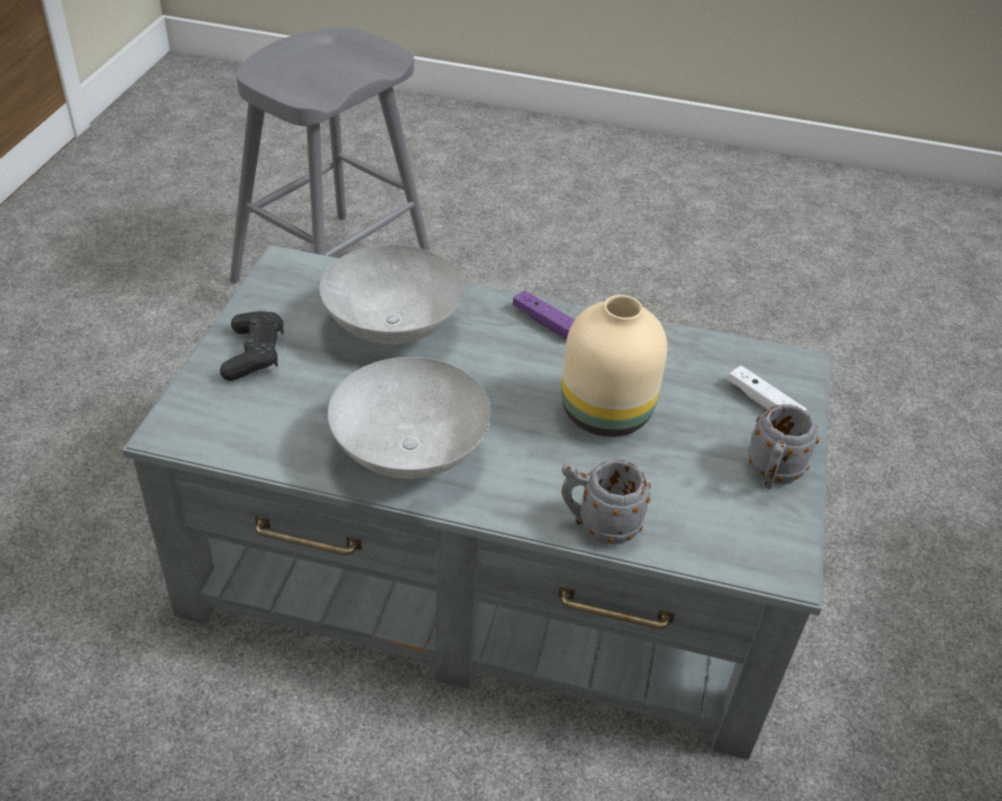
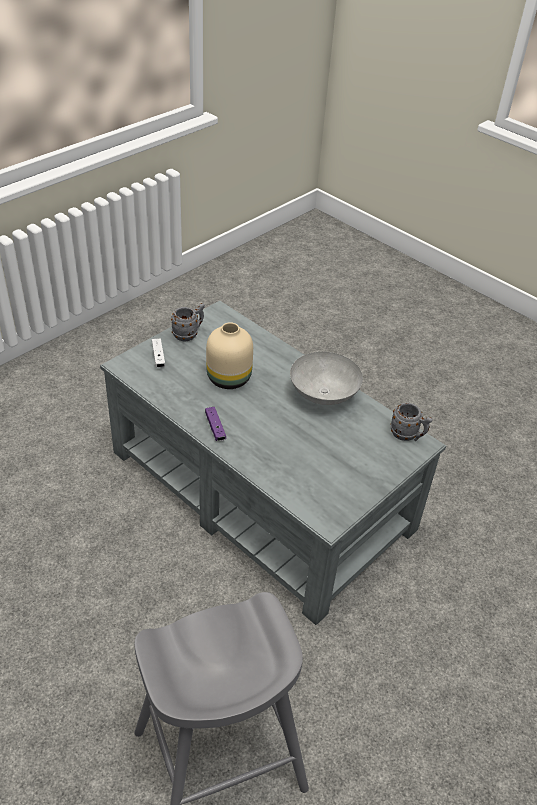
camera: 150 degrees left, 0 degrees up
(254, 354) = (371, 468): black game controller -> none
(392, 326) = (293, 456): grey bowl -> none
(598, 524) = (270, 345): grey mug -> grey mug (408, 436)

